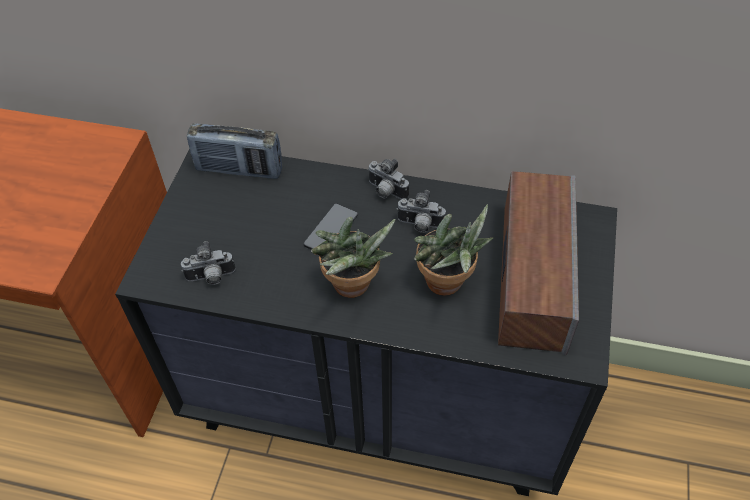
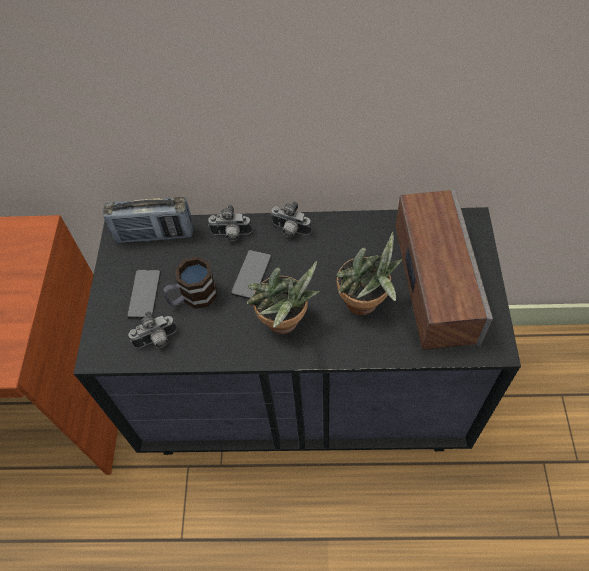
camera: 10 degrees left, 5 degrees up
(211, 228) = (144, 294): none -> phone
(261, 241) = (193, 297): none -> mug
(420, 225) = (327, 255): camera -> camera (231, 235)

